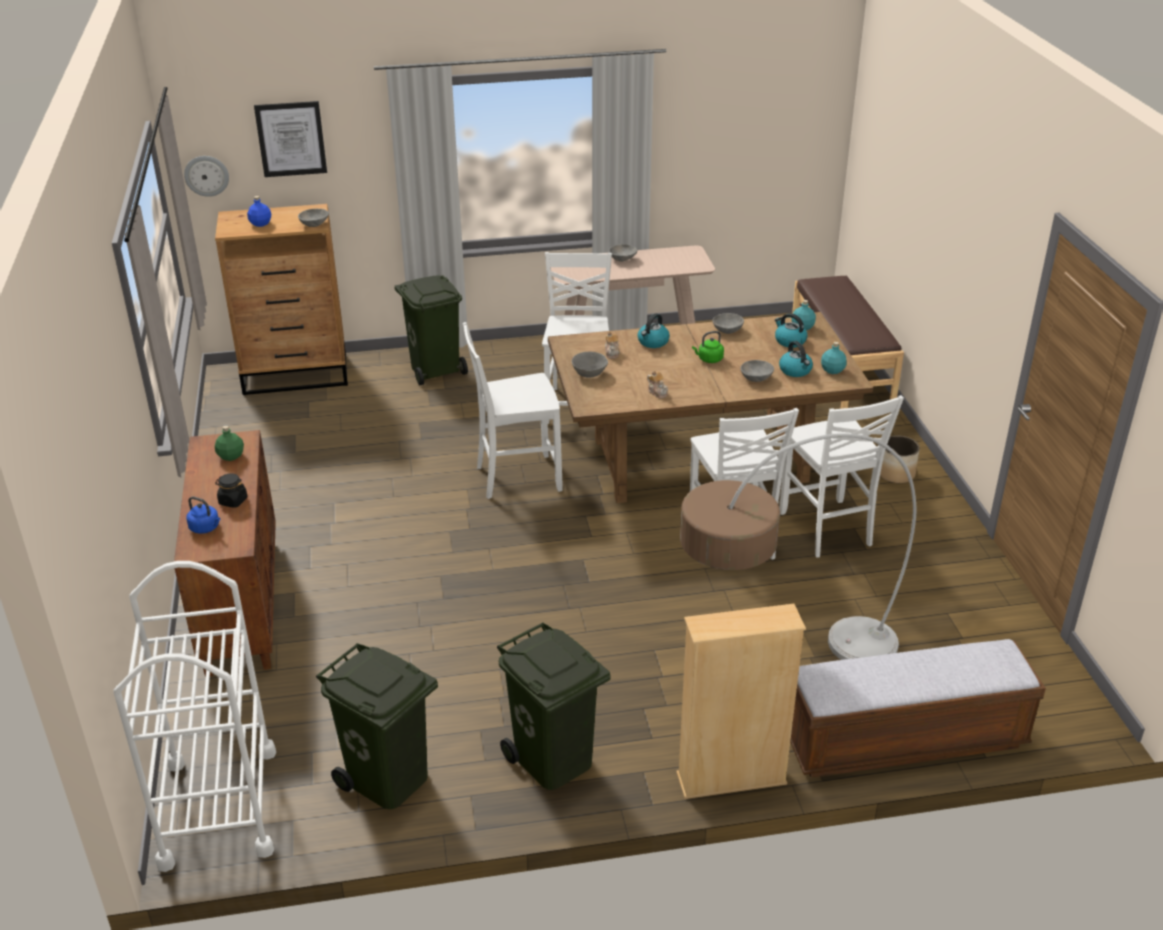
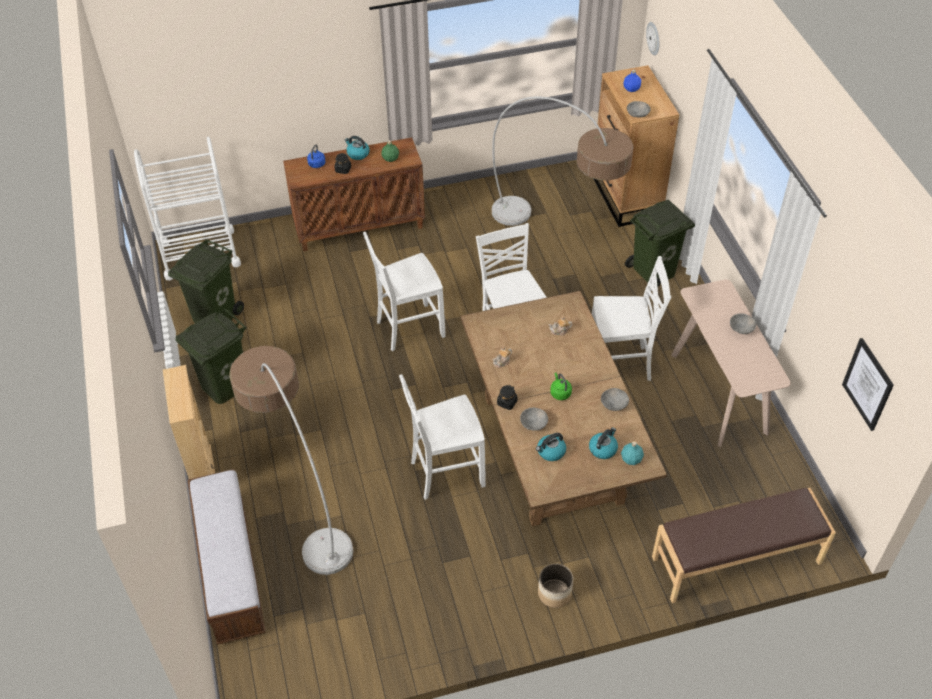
camera: 85 degrees right, 15 degrees up
(291, 139) = (682, 56): picture -> picture (868, 384)
(335, 427) = (560, 231): none -> floor lamp
(589, 374) = (524, 319): grey bowl -> none
(653, 342) = (582, 355): kettle -> kettle (357, 154)
(723, 393) = (507, 402): none -> black jar
(827, 530) = (465, 536): white chair -> white chair (408, 328)
(833, 370) = (555, 479): turquoise bottle -> none

